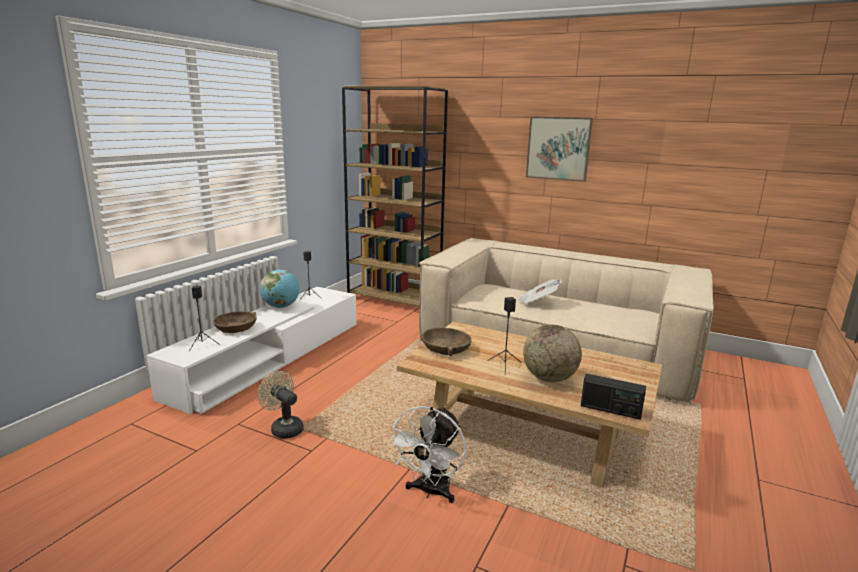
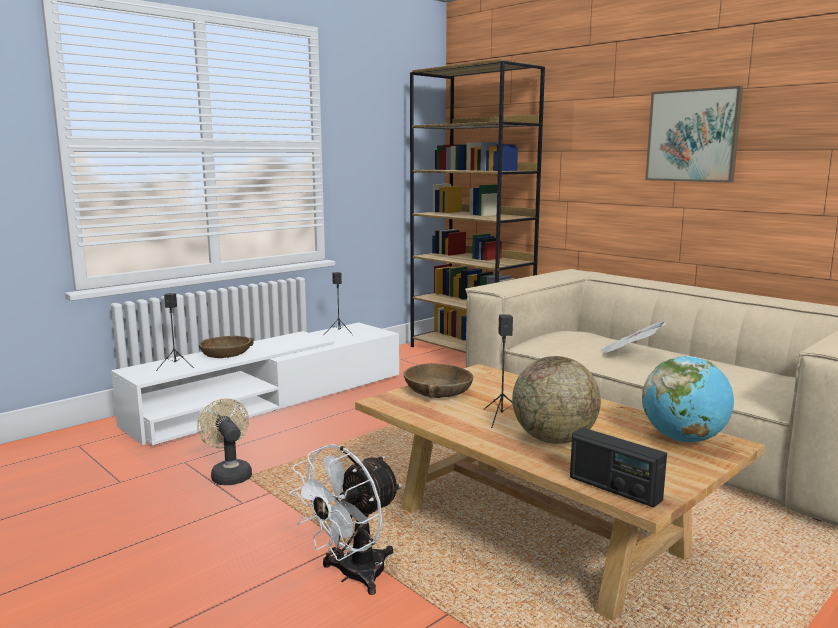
camera: 20 degrees right, 5 degrees down
(281, 307) = (295, 338): globe -> globe (684, 439)

